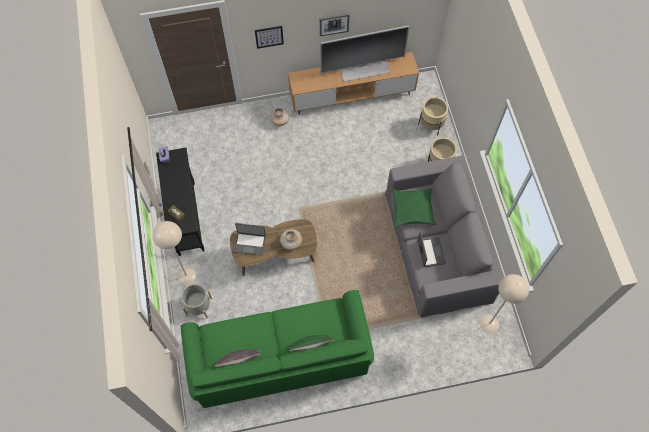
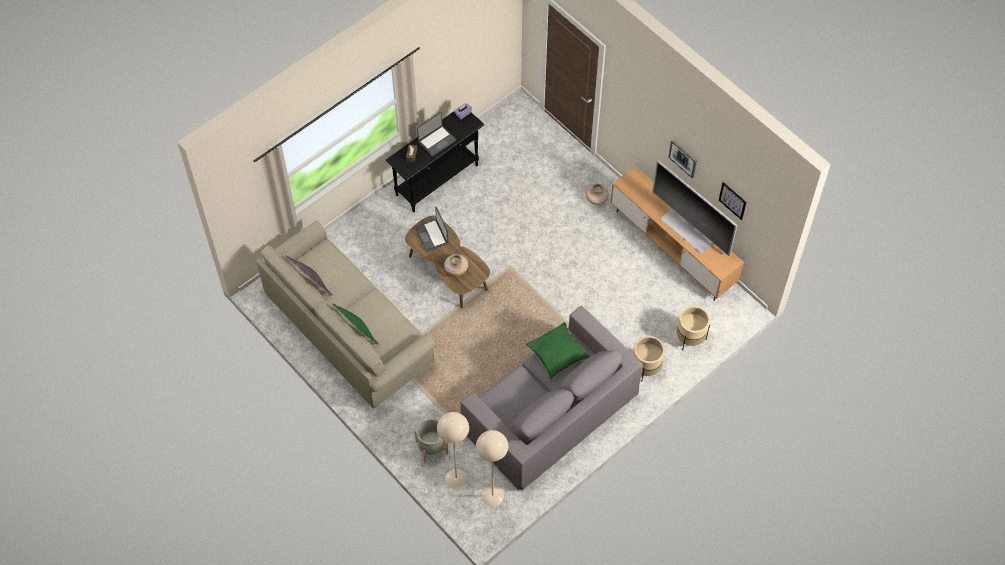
camera: 60 degrees right, 5 degrees down
(186, 276) = (379, 212): beige floor lamp -> beige floor lamp (456, 479)
(199, 306) = (356, 238): grey planter -> grey planter (432, 447)
(269, 36) = (630, 114): picture -> picture (732, 200)
(279, 357) = (347, 328): green sofa -> beige sofa
(430, 252) = (519, 390): laptop -> laptop (436, 140)

